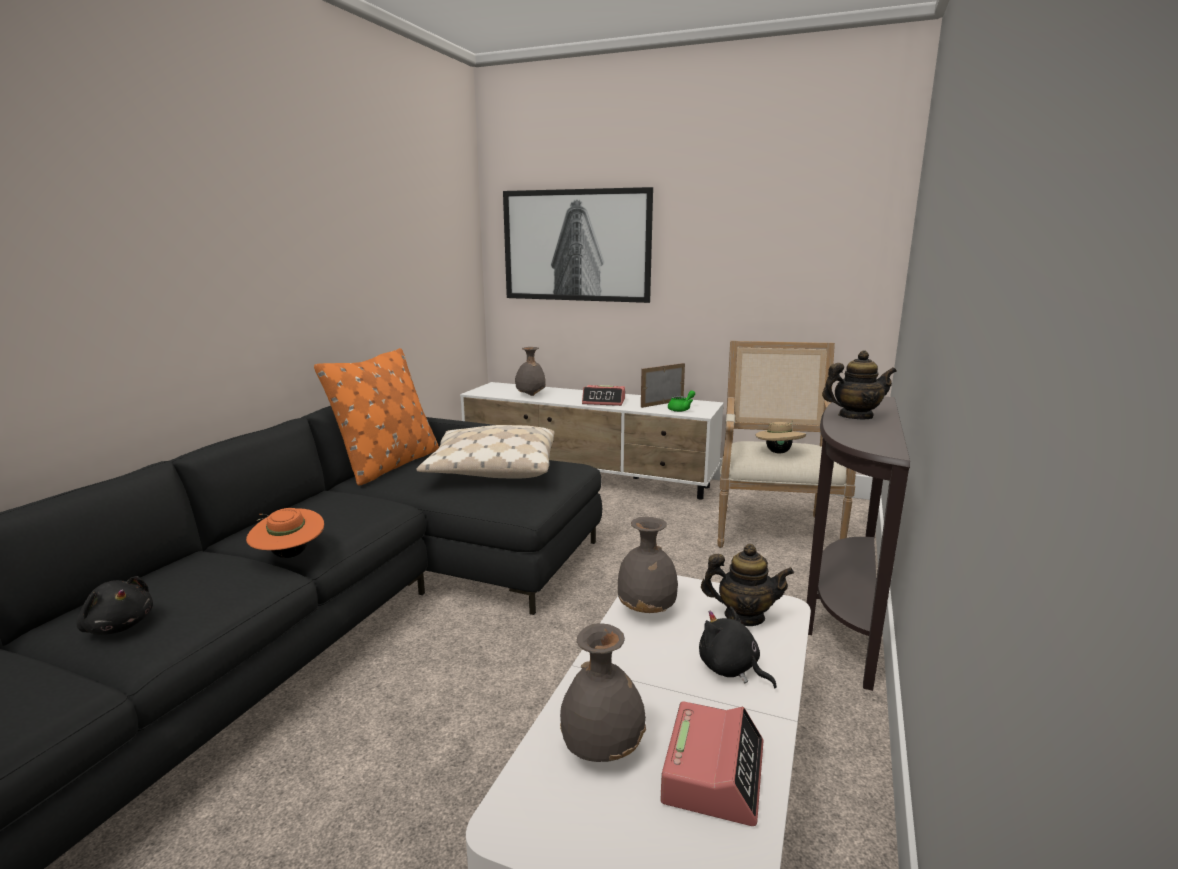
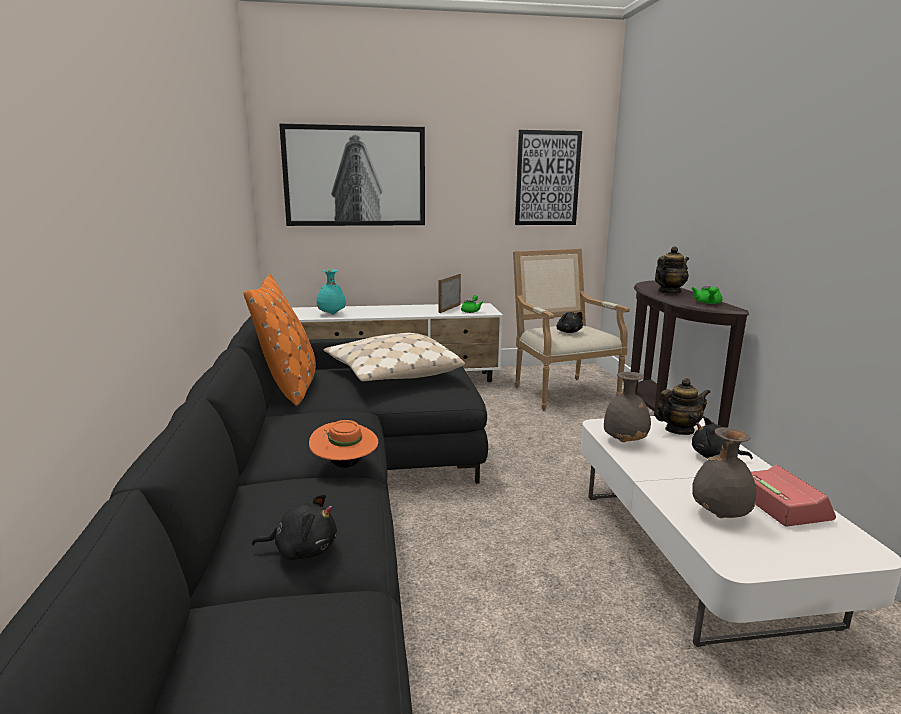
camera: 30 degrees left, 0 degrees up
(530, 395) = (331, 314): grey vase -> turquoise vase
(604, 401) = (403, 312): alarm clock -> none
(778, 452) = (568, 332): beige hat -> black plush toy
(809, 247) = (547, 178): none -> picture
(871, 440) = (707, 303): none -> green teapot

